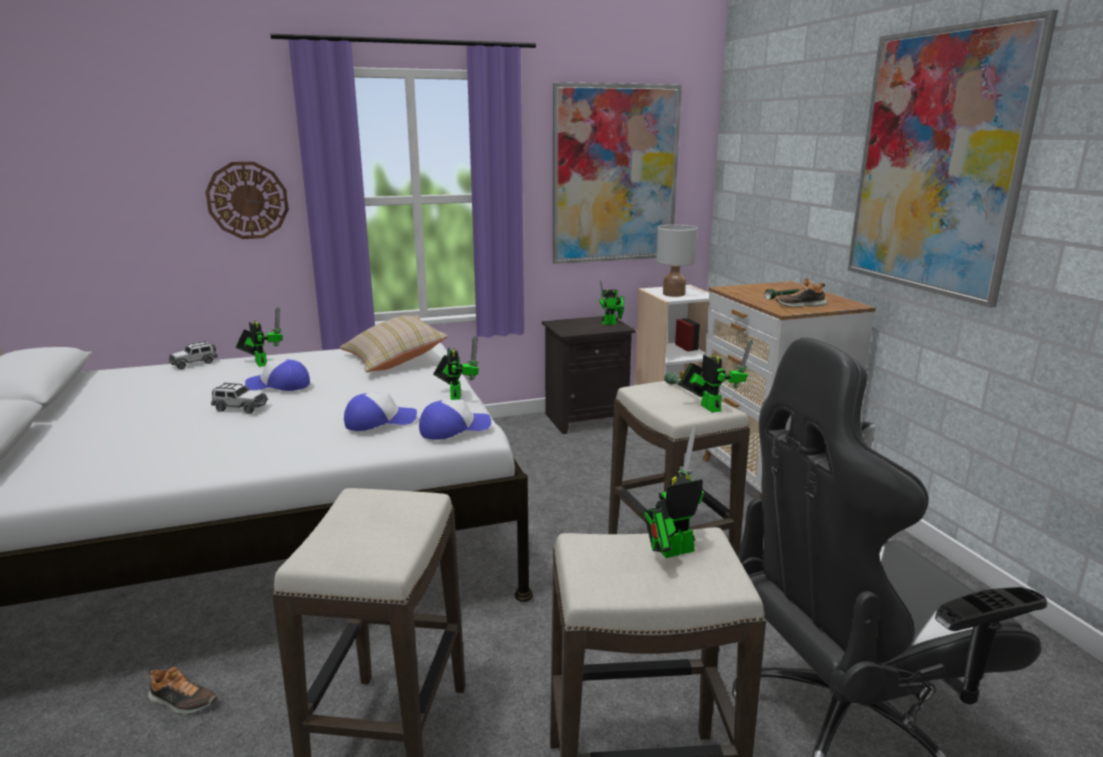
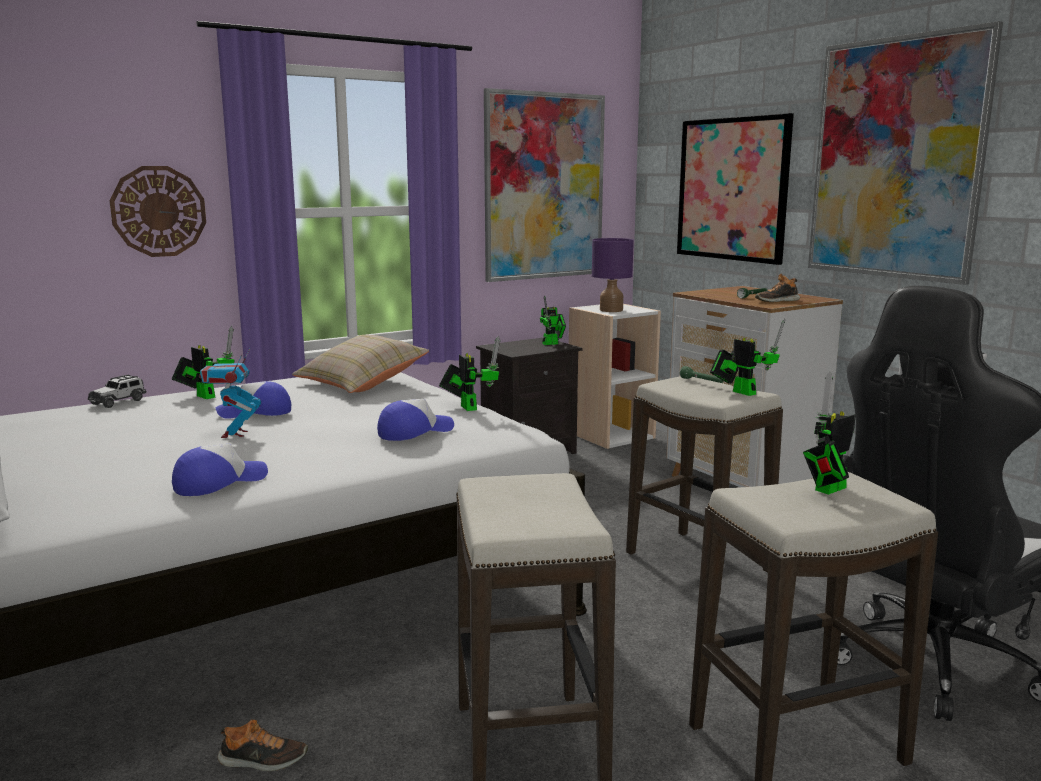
camera: 15 degrees left, 5 degrees down
(240, 408) = (234, 434): toy car -> toy robot
(454, 429) = (501, 431): cap -> cap (219, 482)
(673, 294) = (611, 310): grey table lamp -> purple table lamp
(791, 183) = (732, 189): none -> picture

